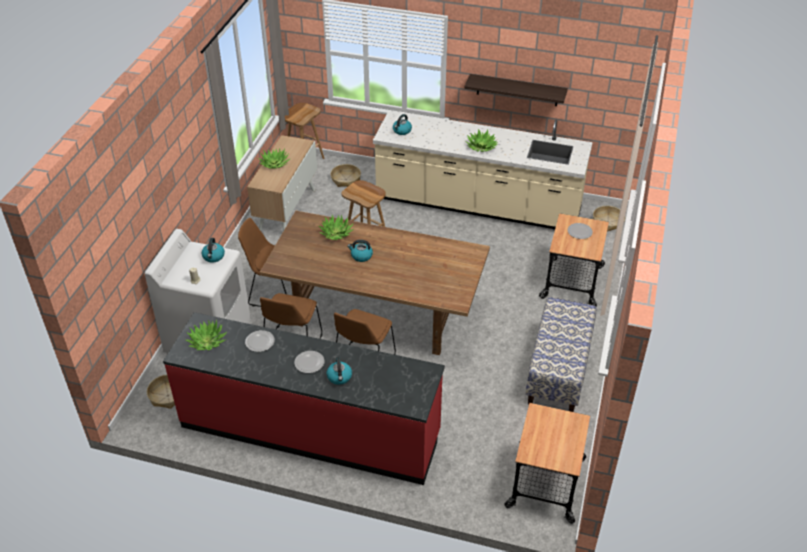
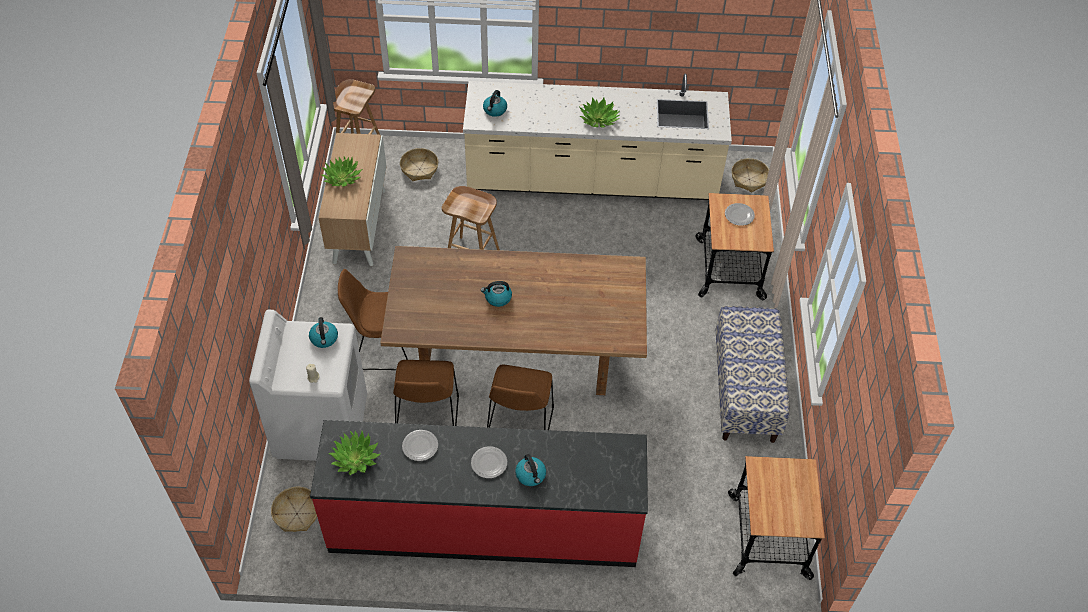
camera: 15 degrees left, 10 degrees up
(336, 233) = (457, 271): potted plant -> none
(517, 90) = (630, 40): shelf -> none

